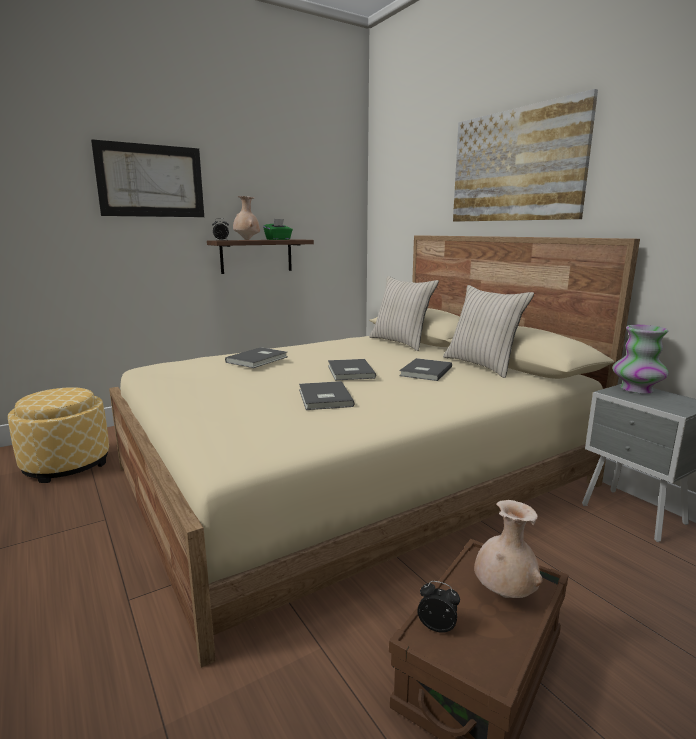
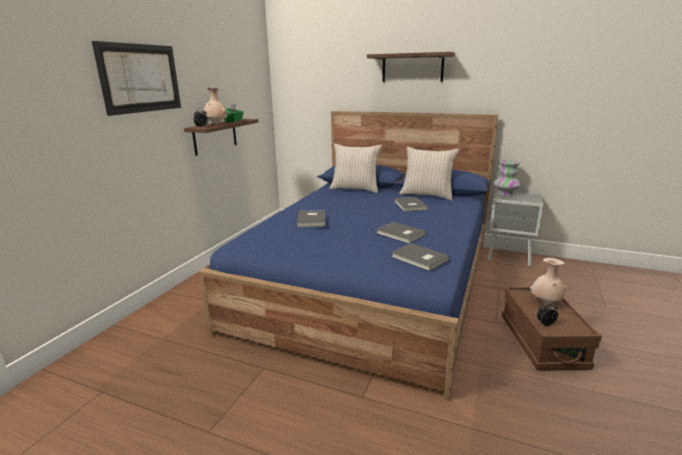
camera: 35 degrees left, 5 degrees up
(66, 464) = (153, 350): ottoman -> none
(349, 372) = (378, 215): grey book -> grey book (419, 259)
(354, 476) = (372, 283): beige bed -> blue bed
(515, 166) = (412, 67): picture -> shelf

